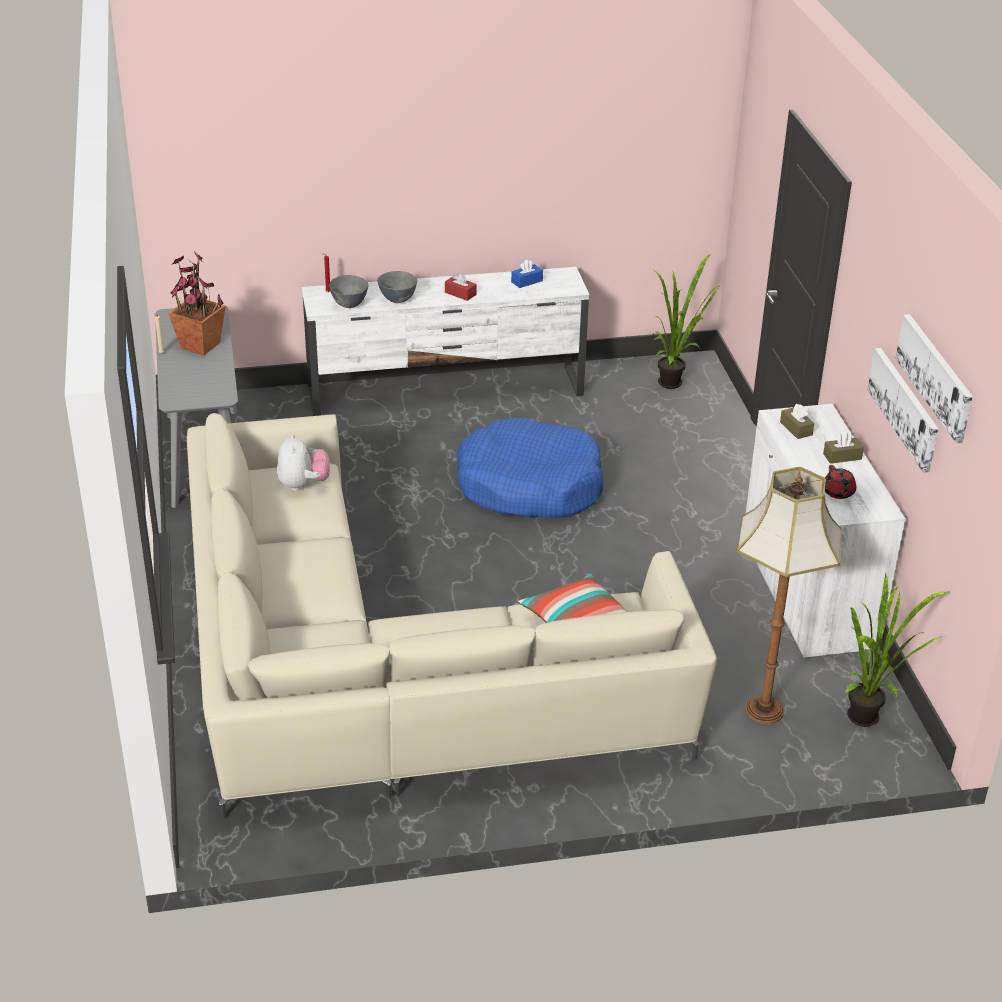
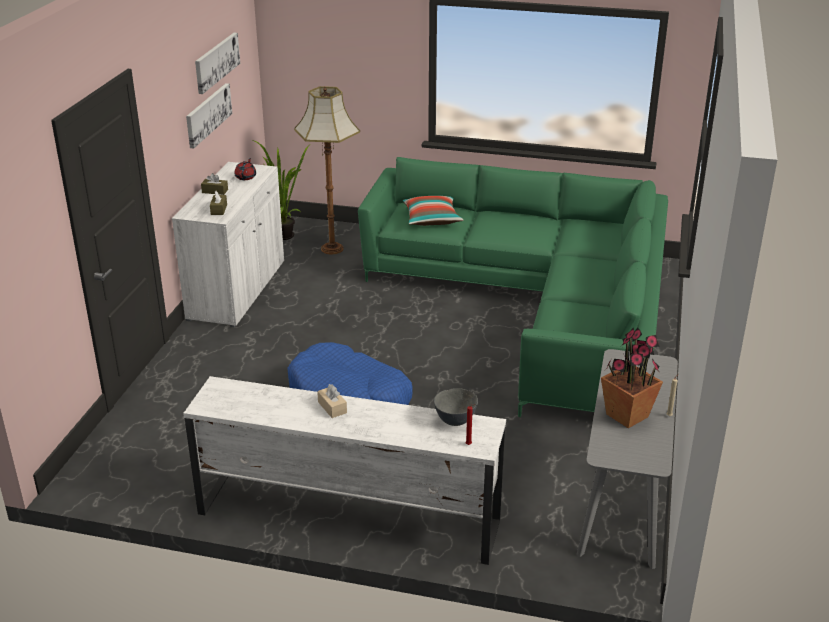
camera: 155 degrees left, 5 degrees down
(303, 485) = (563, 327): plush toy -> none
(381, 678) = (539, 308): beige sofa -> green sofa
(398, 300) = (401, 415): grey bowl -> none
(460, 293) = (332, 407): red tissue box -> beige tissue box
(527, 281) = (252, 405): blue tissue box -> none
(675, 382) = (124, 465): potted plant -> none

